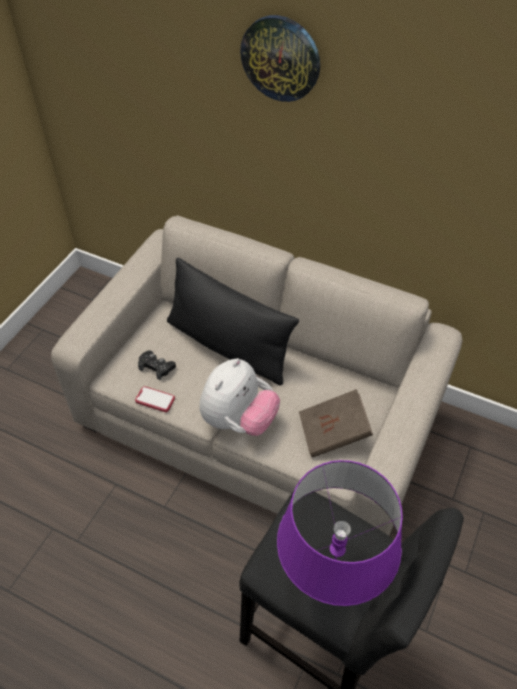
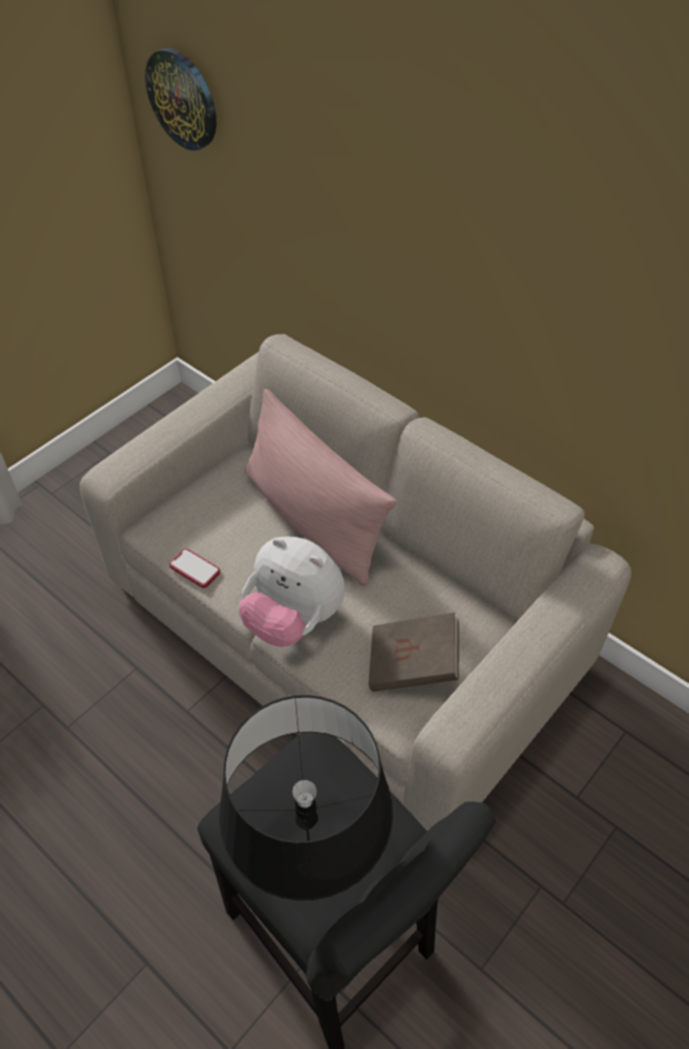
camera: 15 degrees right, 0 degrees up
(156, 367) = (211, 527): black game controller -> none
(228, 346) = (313, 519): black pillow -> pink pillow
(238, 420) = (293, 619): plush toy -> plush toy turned 75 degrees clockwise
(281, 58) = (425, 138): wall clock -> wall clock (183, 99)
(330, 583) = (311, 864): purple table lamp -> black table lamp

